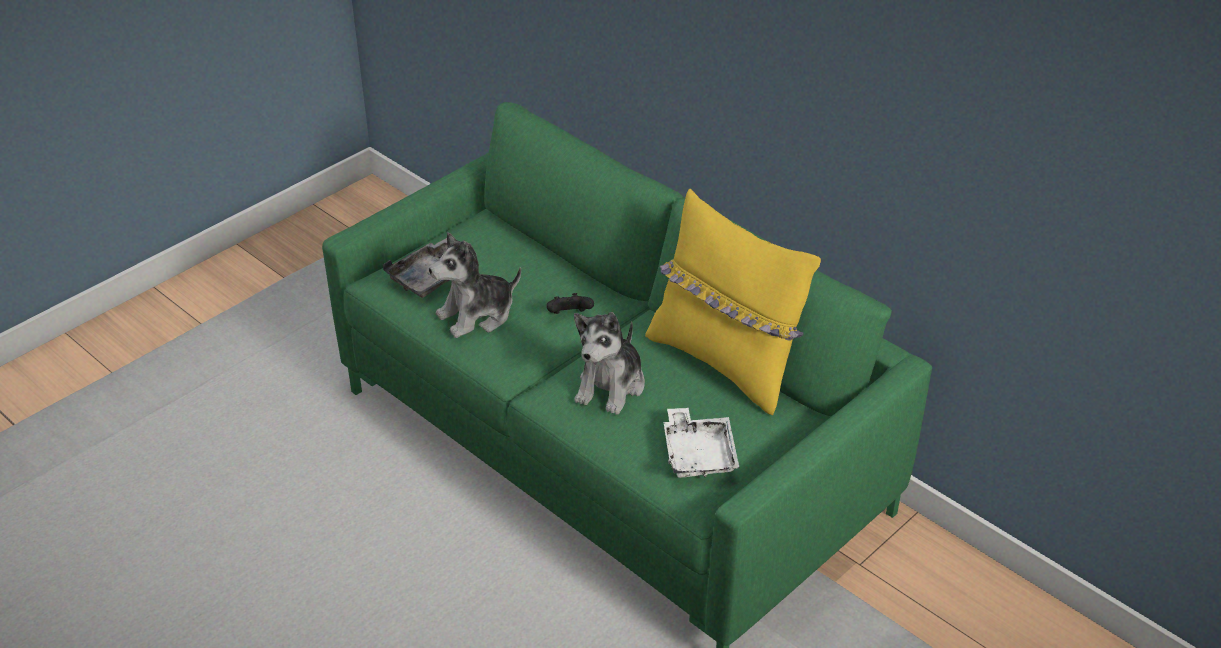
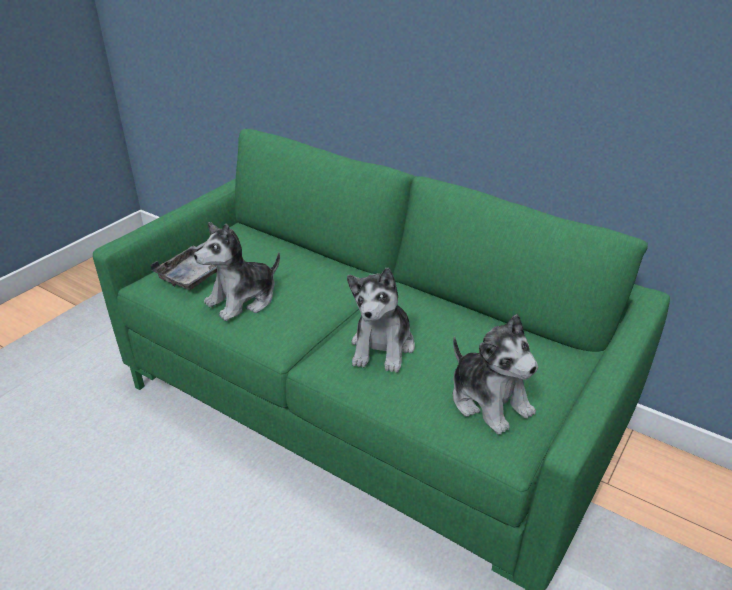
camera: 10 degrees left, 5 degrees down
(569, 316) = (328, 292): black game controller -> none
(698, 454) = (489, 401): white tray -> plush toy
(725, 363) = (479, 315): yellow pillow -> none

